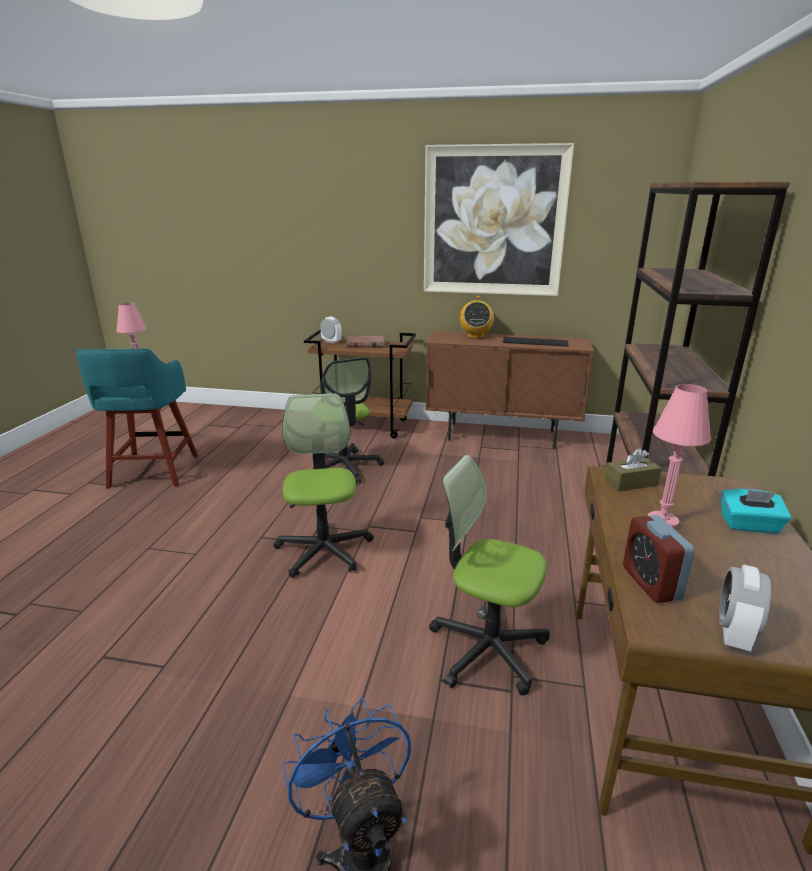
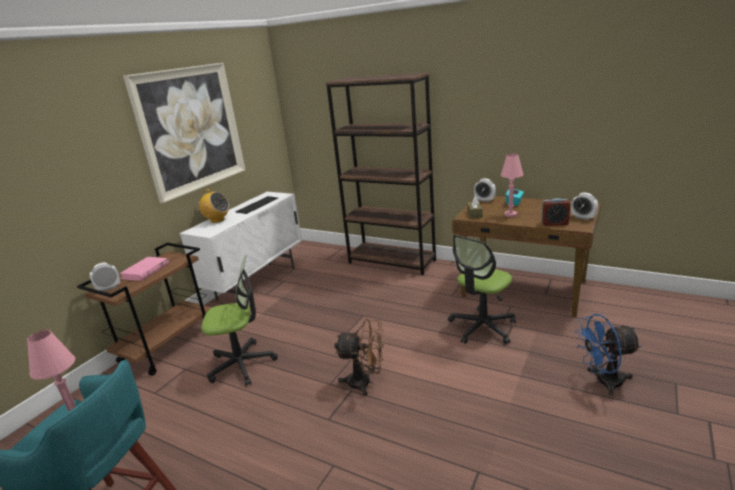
camera: 70 degrees left, 0 degrees up
(324, 550) = (365, 382): office chair -> brown fan
(366, 344) = (145, 271): brown book -> pink book
(501, 436) = (257, 283): brown cabinet -> white cabinet
(726, 489) = (484, 200): none -> alarm clock

